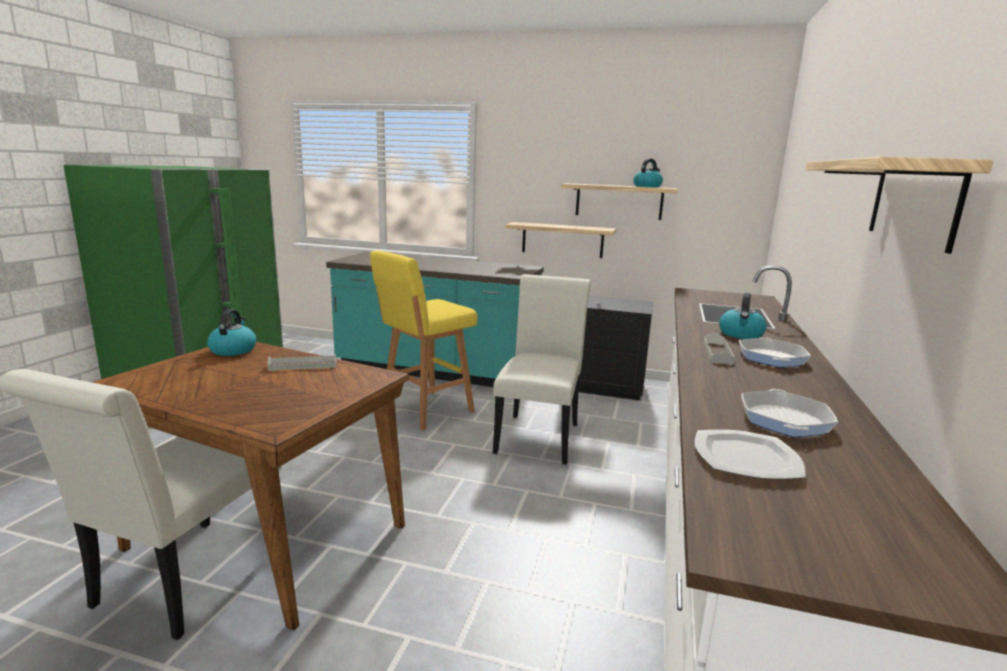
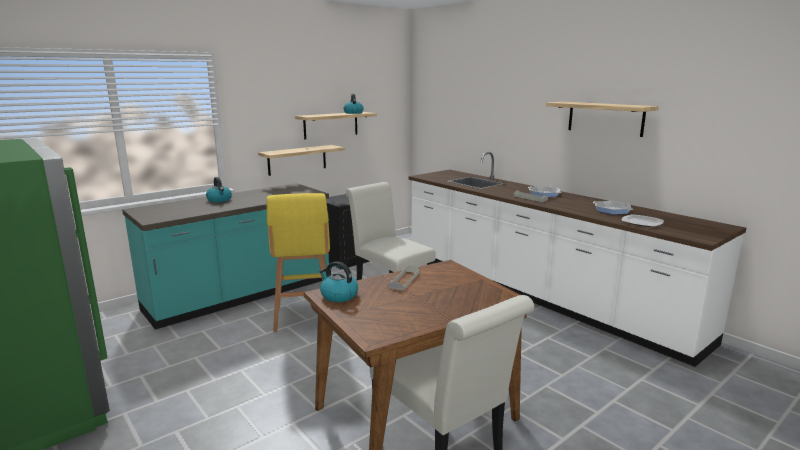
camera: 55 degrees left, 0 degrees up
(741, 334) = (508, 189): kettle -> kettle (219, 200)

